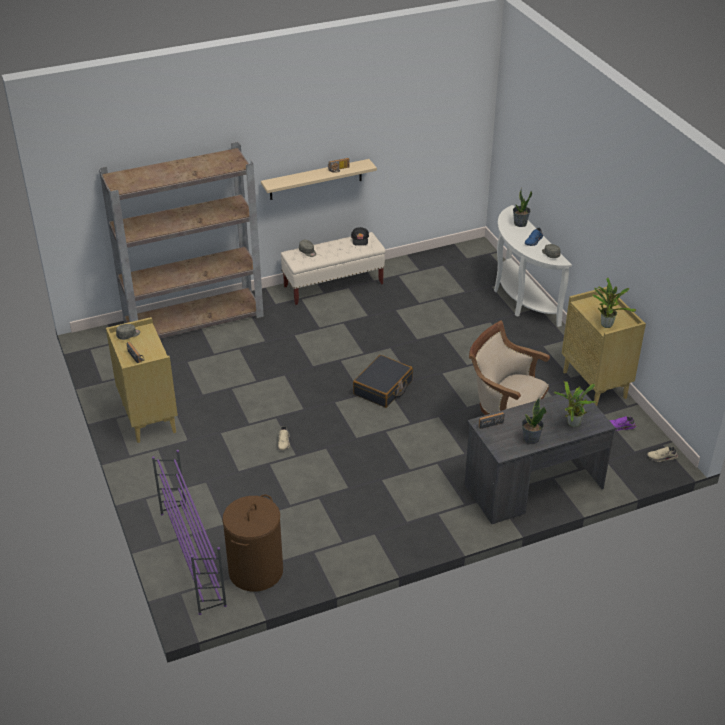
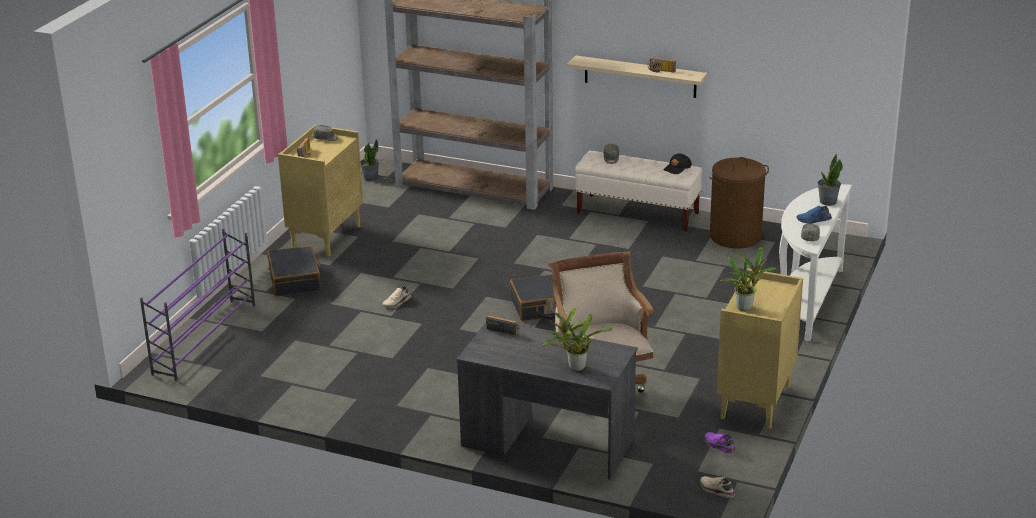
camera: 45 degrees right, 10 degrees down
(182, 467) = (295, 280): none -> black suitcase
(256, 571) = (232, 372): brown laundry basket -> brown laundry basket (735, 236)
(531, 439) = (516, 357): potted plant -> potted plant (370, 178)

